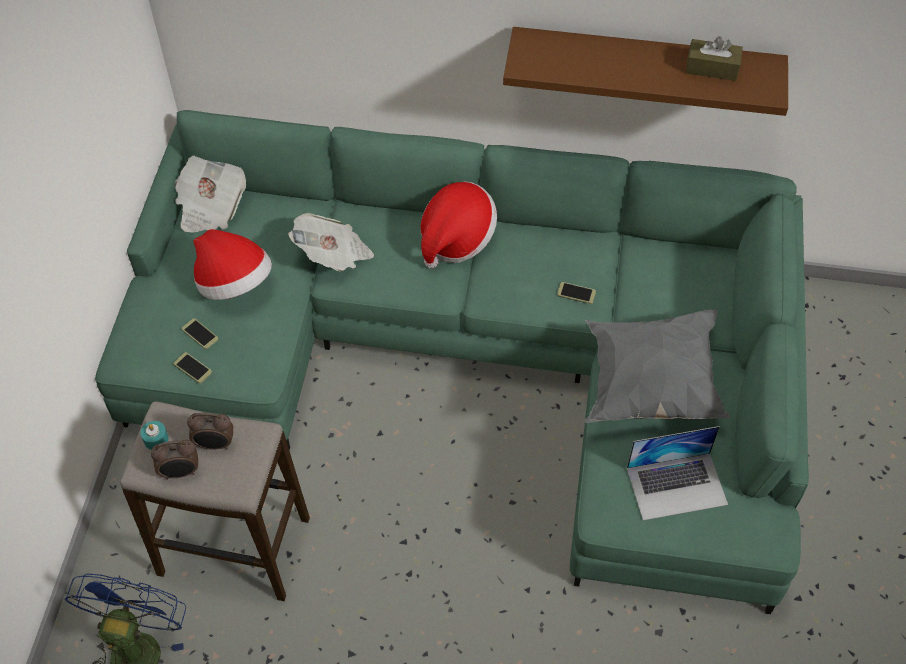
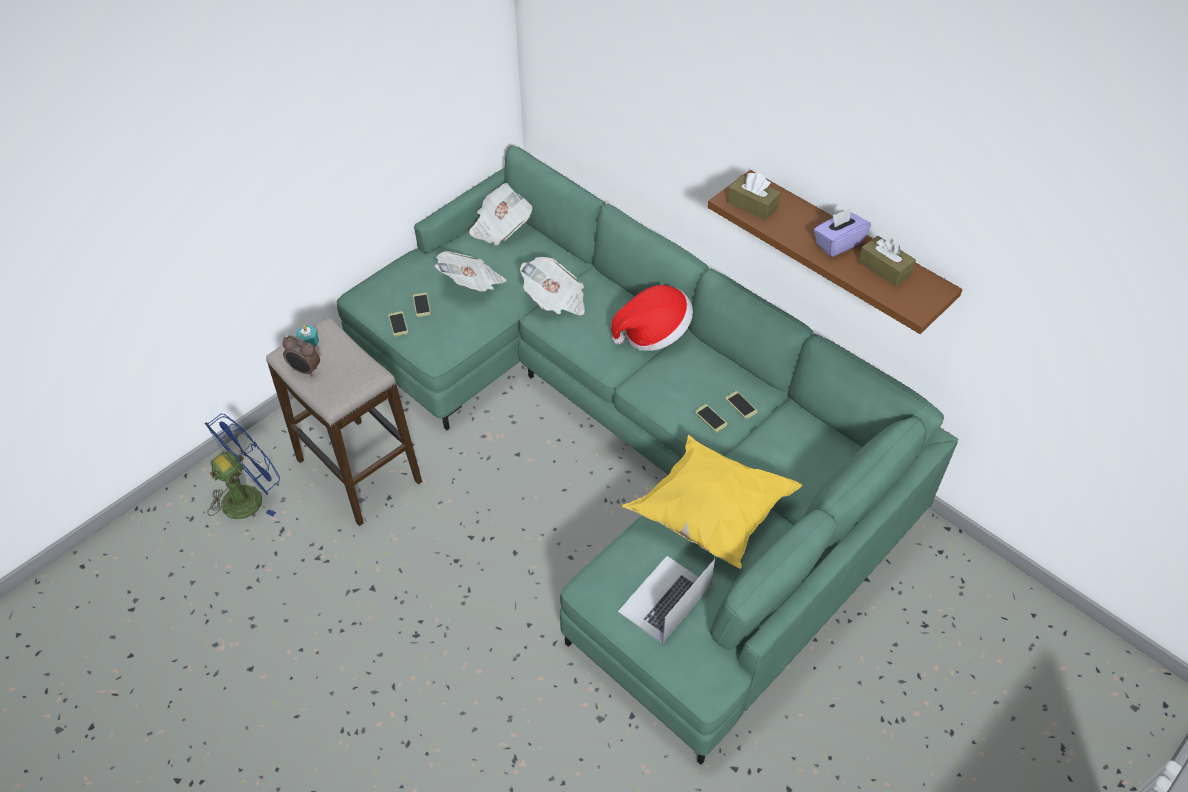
camera: 35 degrees right, 5 degrees down
(215, 444) = (341, 365): alarm clock -> none
(234, 283) = (472, 284): hat -> newspaper
(547, 62) = (752, 205): none -> brown tissue box
(591, 265) = (741, 405): none -> phone
(649, 385) = (709, 515): grey pillow -> yellow pillow
(653, 63) = (838, 243): none -> purple tissue box
(677, 486) = (664, 599): laptop -> laptop turned 105 degrees clockwise

